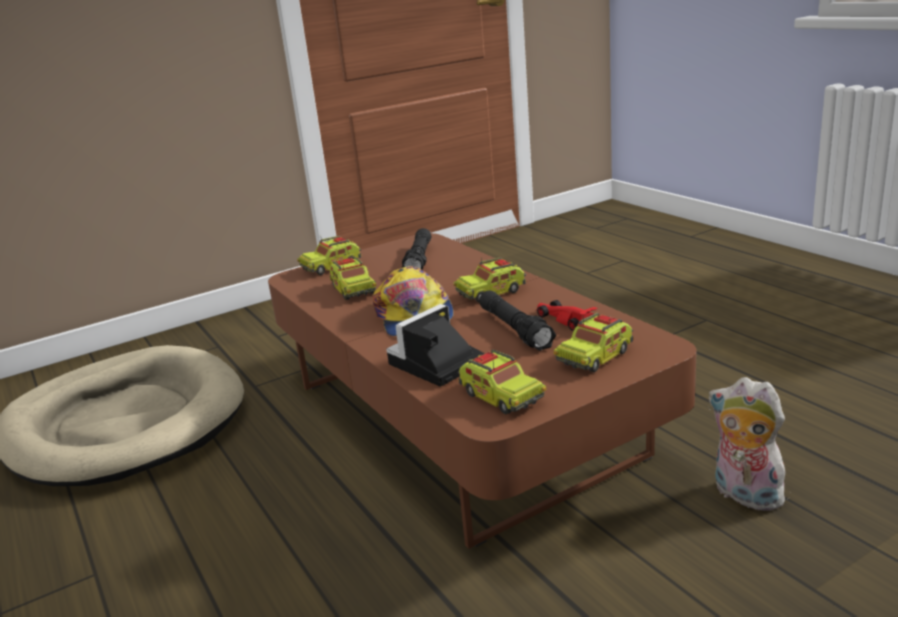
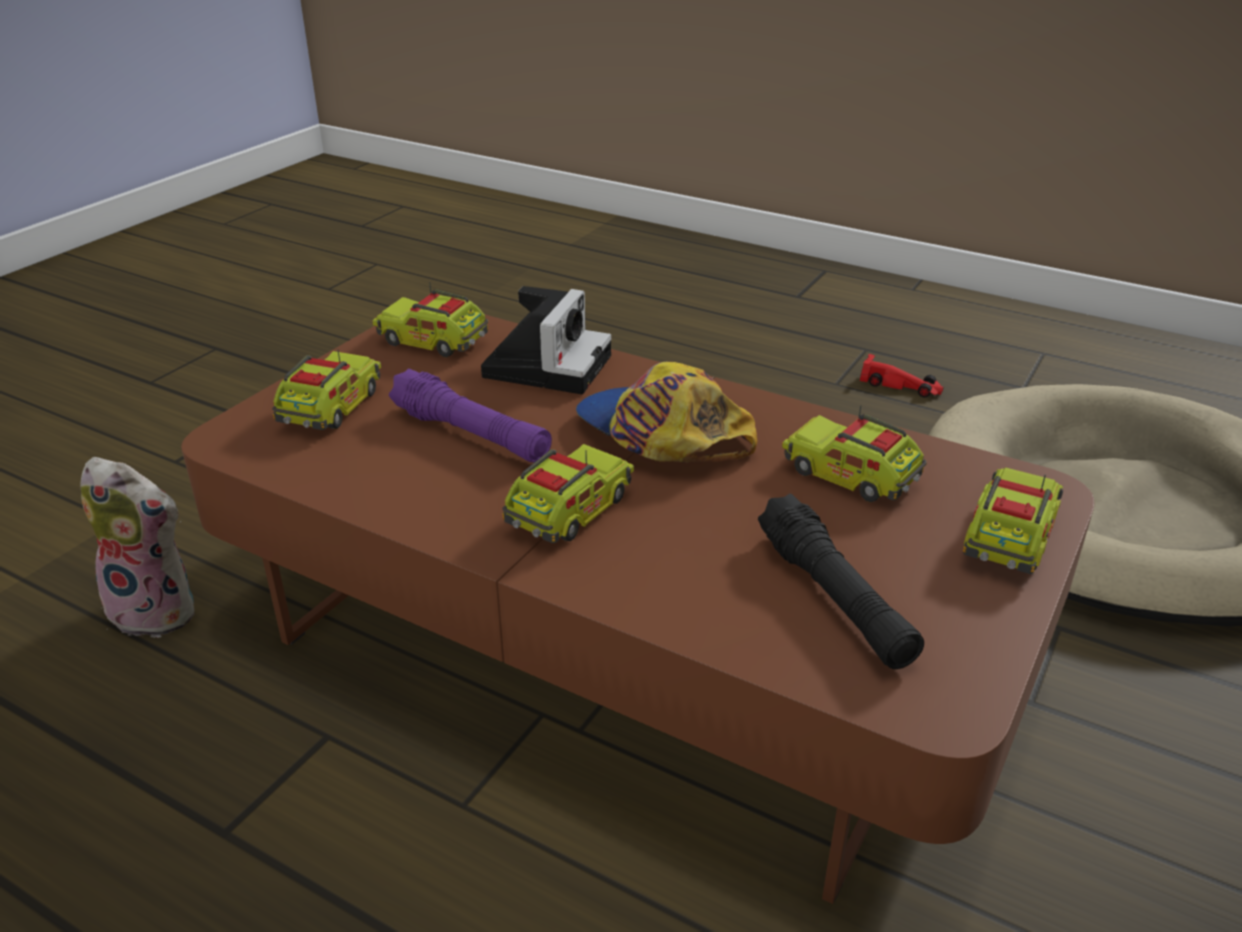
camera: 150 degrees right, 10 degrees up
(514, 329) = (471, 434): black flashlight -> purple flashlight
(564, 320) = (397, 466): red toy car -> red toy car (901, 386)

